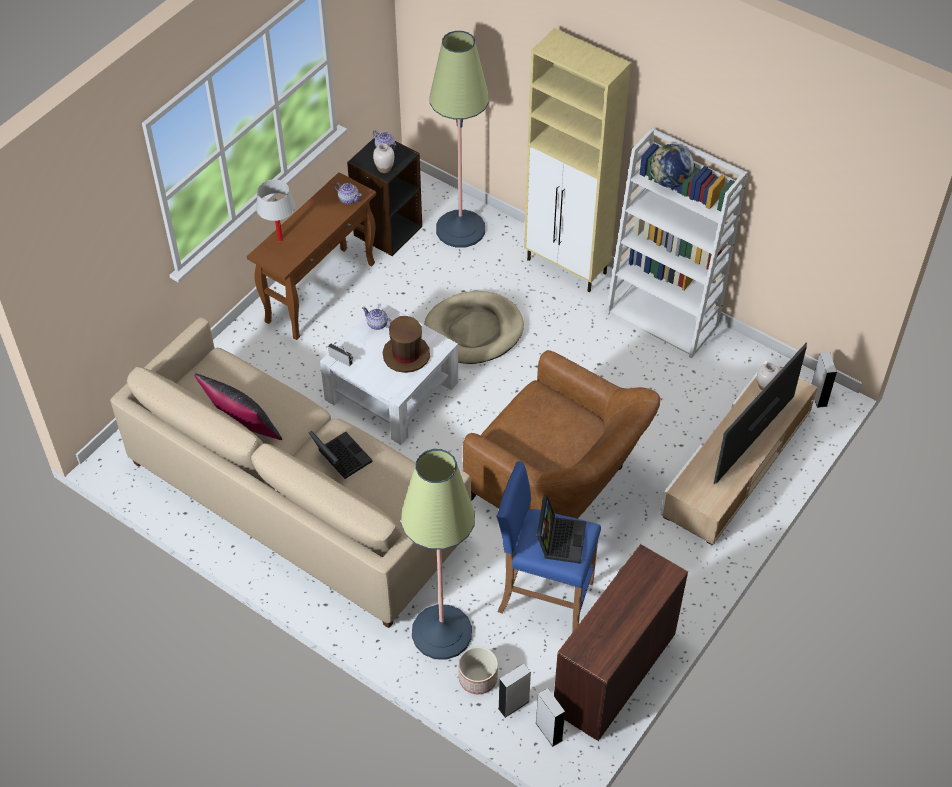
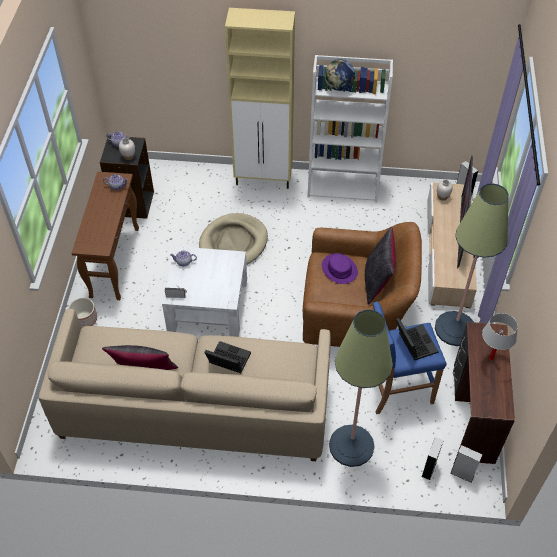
camera: 30 degrees left, 0 degrees up
(280, 239) = (87, 232): white table lamp -> white table lamp (491, 358)
(406, 355) = (217, 273): brown hat -> none
(460, 229) = (180, 183): floor lamp -> floor lamp (455, 329)
(477, 677) = (394, 463): planter -> planter (84, 319)
(548, 414) = (339, 269): none -> purple hat
(584, 449) = (377, 281): none -> black pillow

